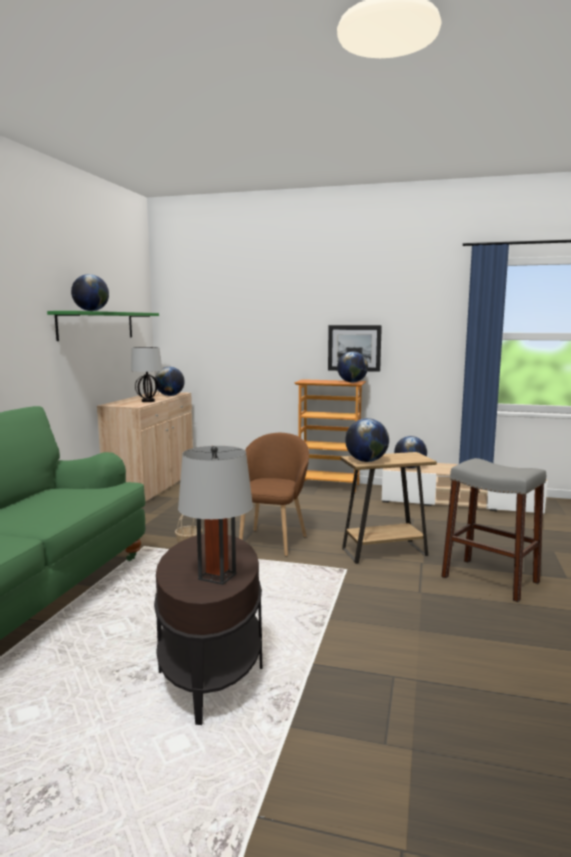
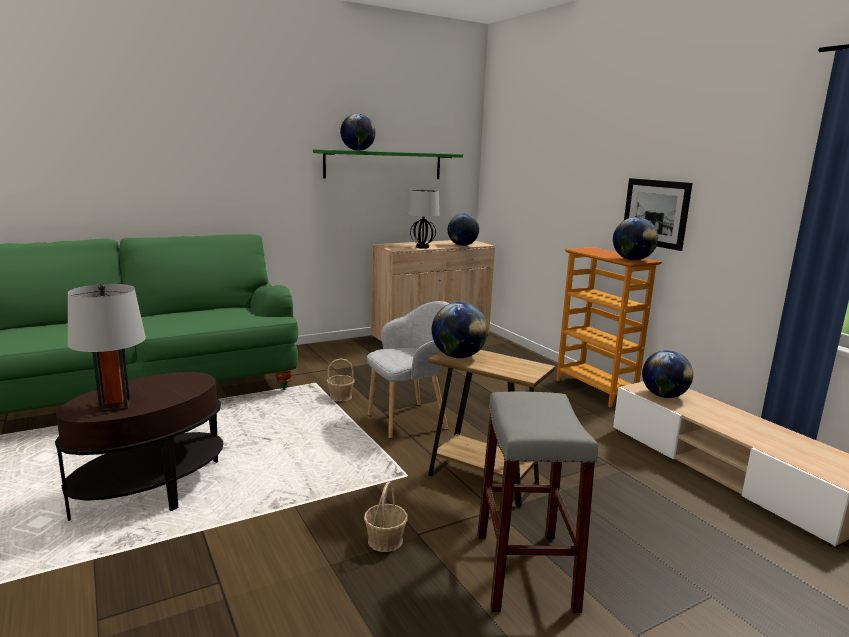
camera: 45 degrees right, 5 degrees up
(272, 541) = (409, 420): brown armchair -> grey armchair
(414, 603) = (385, 540): none -> basket

